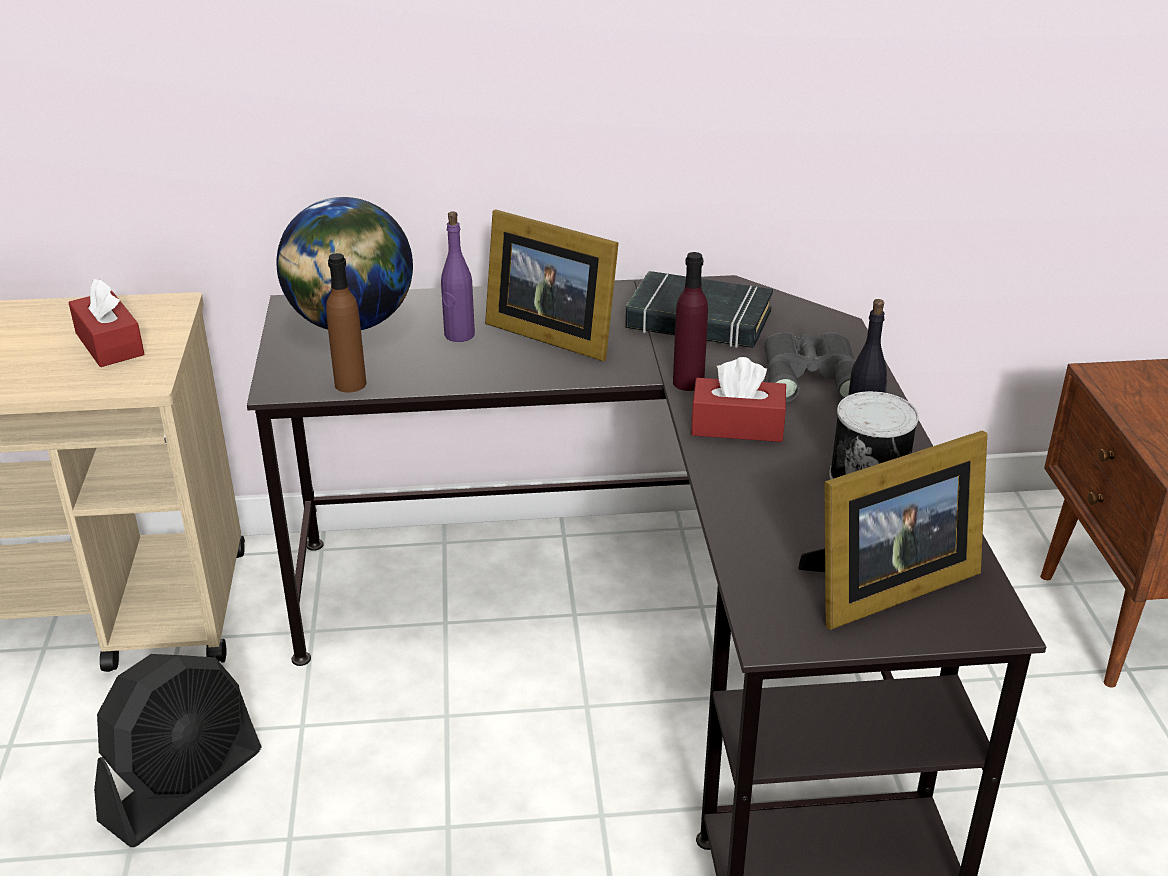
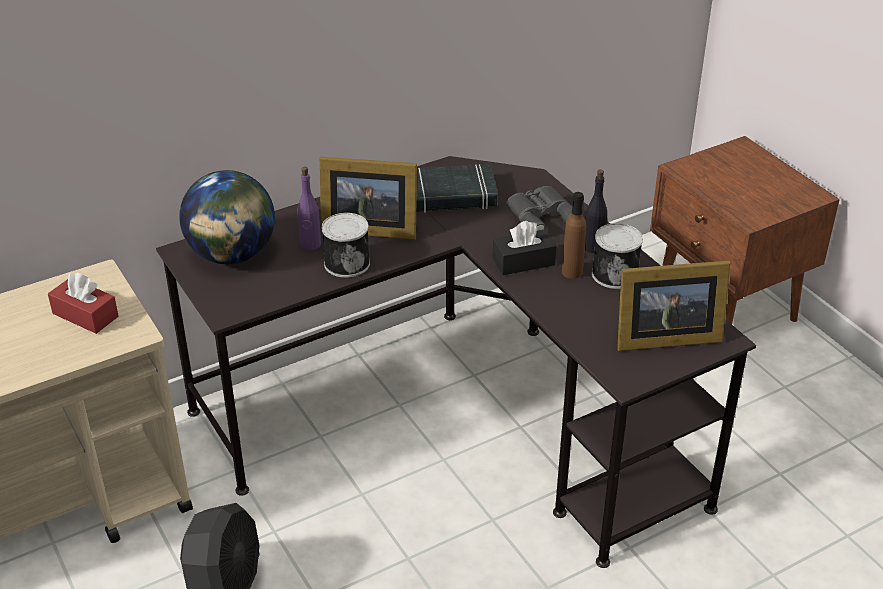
camera: 25 degrees left, 5 degrees up
(350, 384) = (269, 298): brown bottle -> brown bottle (572, 272)
(487, 367) = (347, 262): none -> can
(688, 382) = (475, 240): purple bottle -> none
(737, 426) = (523, 262): red tissue box -> black tissue box
(884, 587) = (662, 337): picture frame -> picture frame turned 45 degrees clockwise

